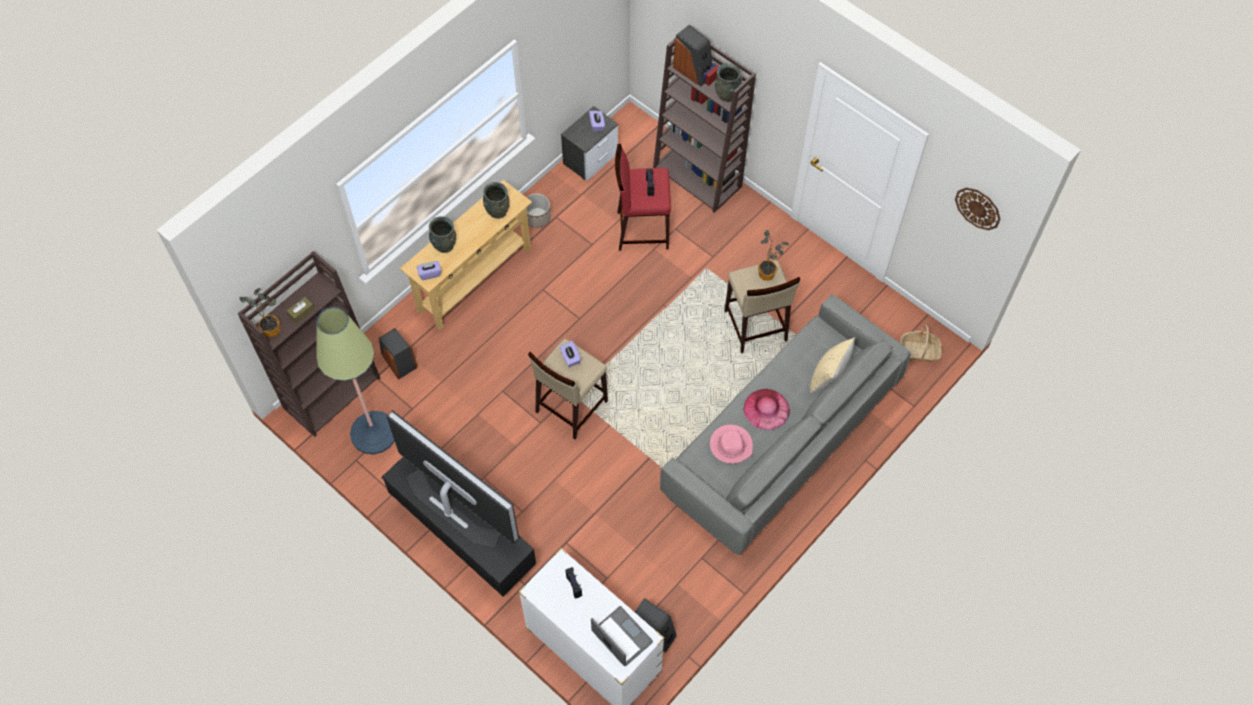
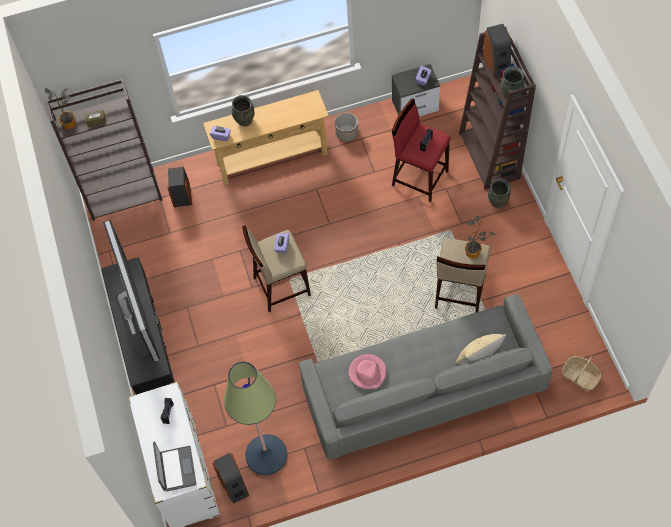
camera: 35 degrees right, 0 degrees up
(374, 433) = (133, 237): floor lamp -> floor lamp (266, 455)
(497, 211) = (298, 111): grey vase -> grey vase (497, 201)
(766, 409) = (413, 358): pink hat -> none
(978, 208) = (643, 273): wall clock -> none

